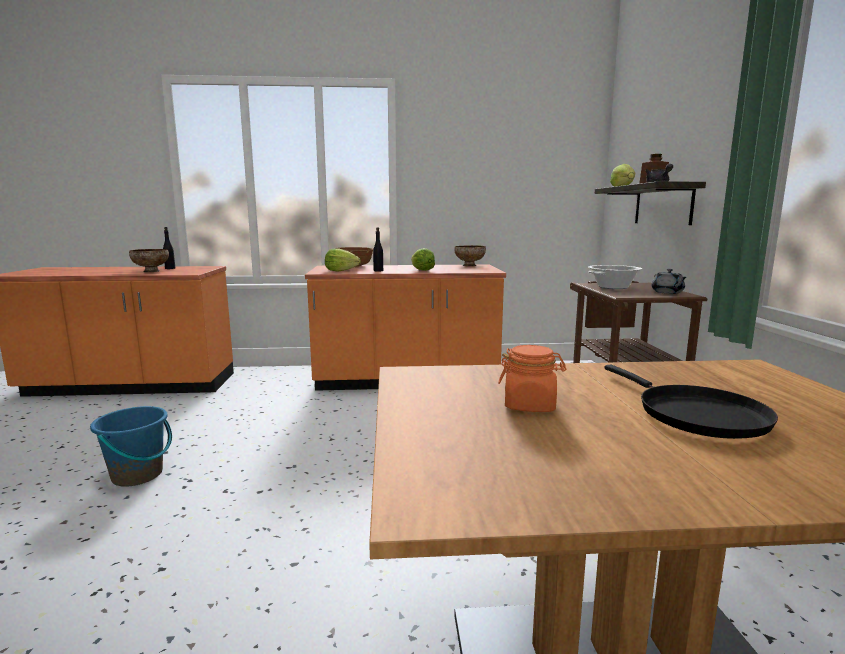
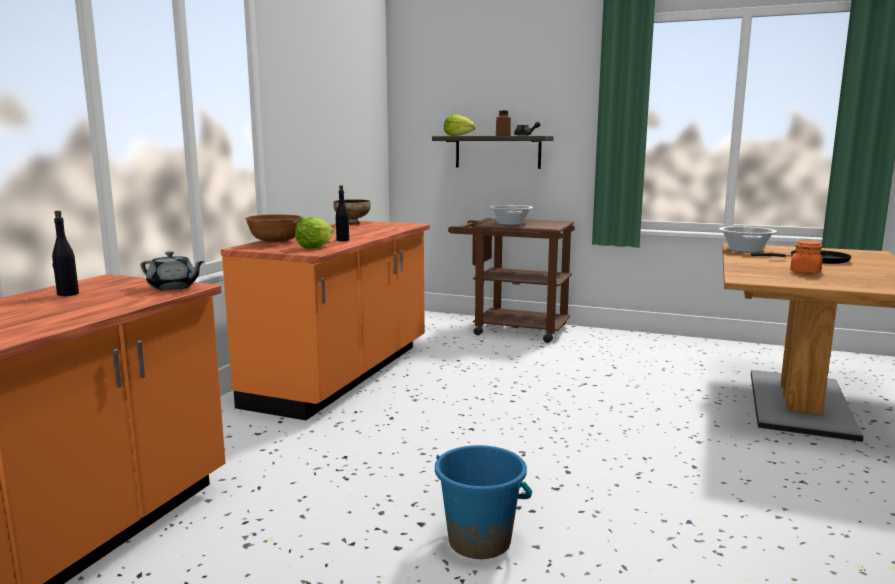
camera: 65 degrees left, 0 degrees up
(151, 271) = (94, 302): bowl -> none
(422, 270) = (369, 233): lettuce -> none
(667, 292) = (548, 222): grey teapot -> grey teapot (173, 287)
(699, 371) = (745, 250): none -> cooking pot

